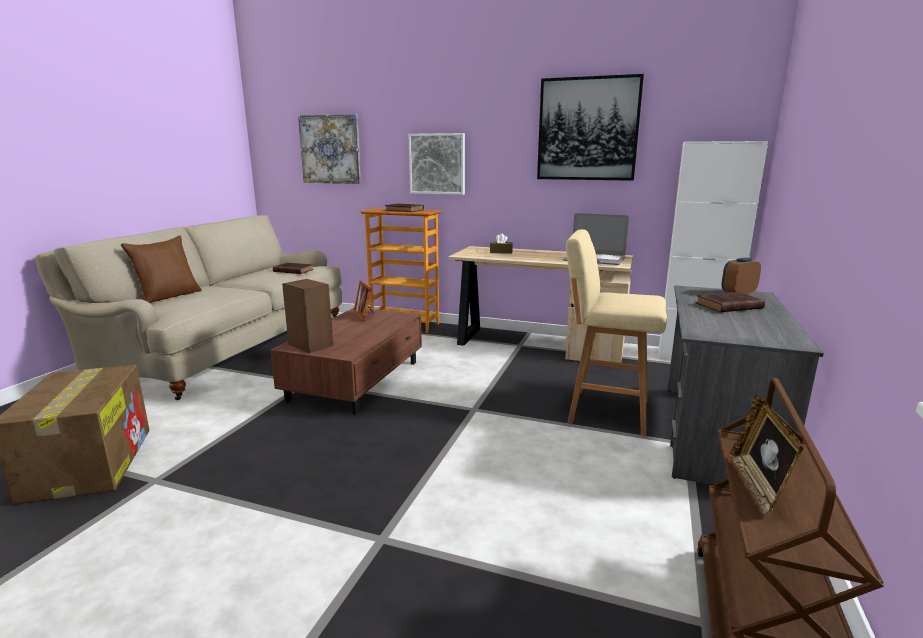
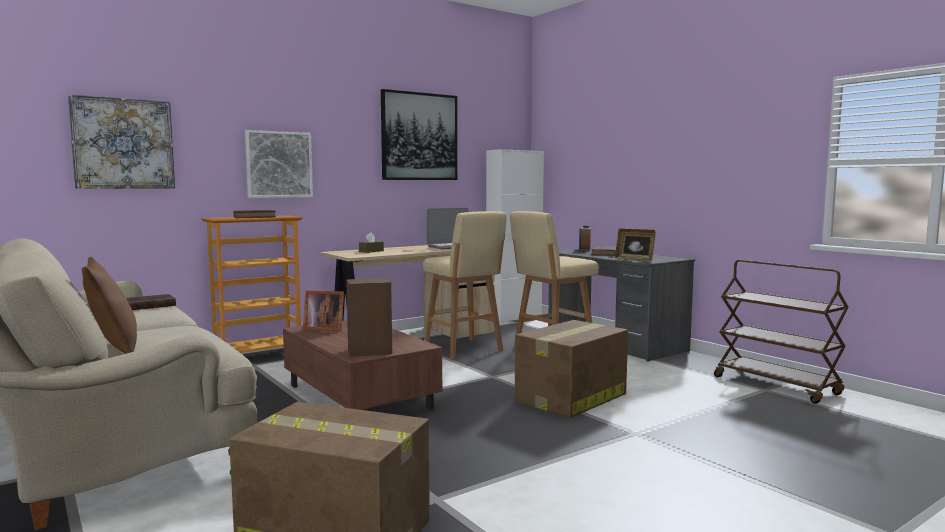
camera: 55 degrees left, 10 degrees down
(458, 466) = (570, 398): none -> cardboard box
(536, 373) = (464, 349): none -> beige stool
(757, 485) = (777, 301): picture frame -> picture frame (634, 260)

